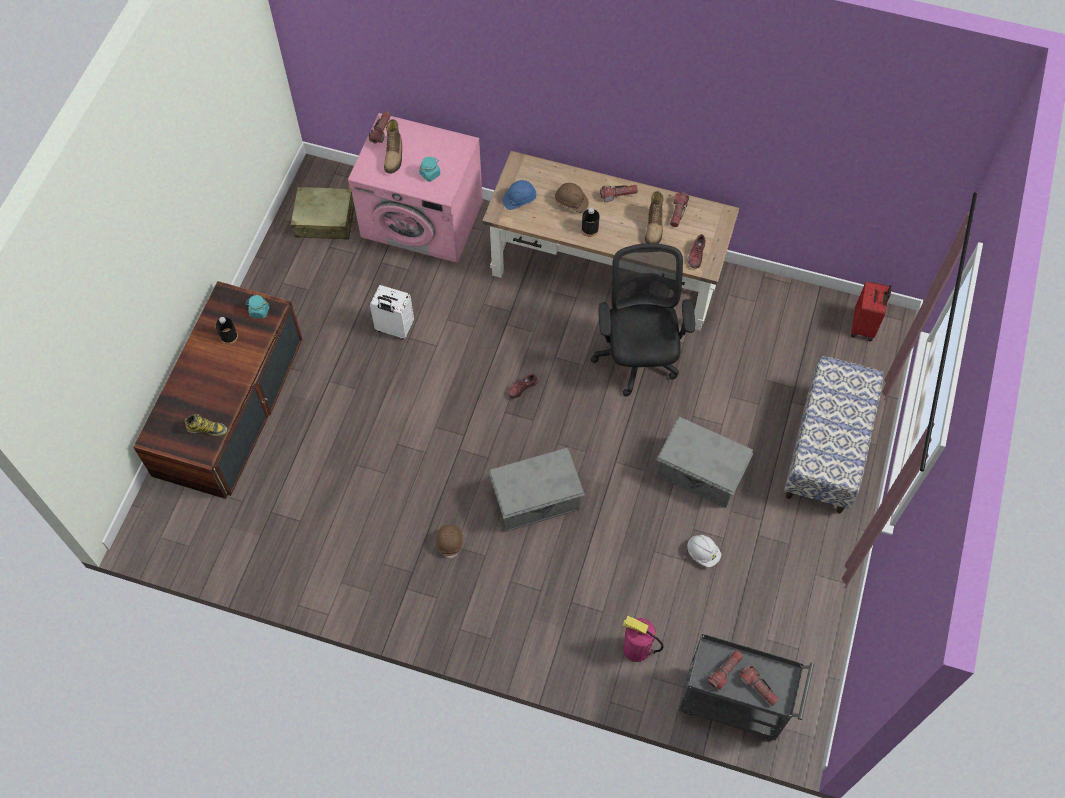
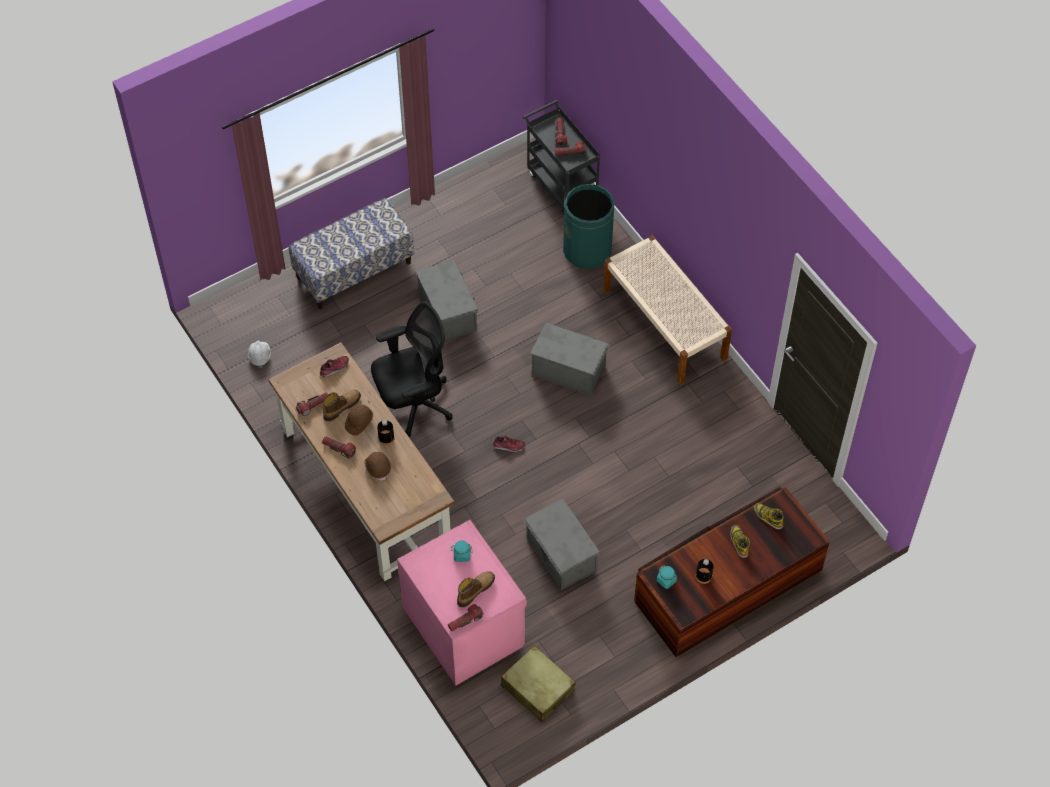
camera: 140 degrees left, 5 degrees down
(218, 387) = (739, 542): none -> boot
(394, 328) = (560, 556): white suitcase -> grey storage box
(450, 541) = (647, 384): brown hard hat -> brown hard hat (359, 422)
(487, 622) = (665, 324): none -> beige bench
(519, 199) = (412, 497): blue hard hat -> none
(636, 648) = (587, 250): fire extinguisher -> green trash can
(638, 362) = (412, 406): black office chair -> black office chair turned 150 degrees counterclockwise
(703, 553) = (495, 270): white hard hat -> white hard hat (259, 356)
(864, 326) = (238, 321): red suitcase -> none

